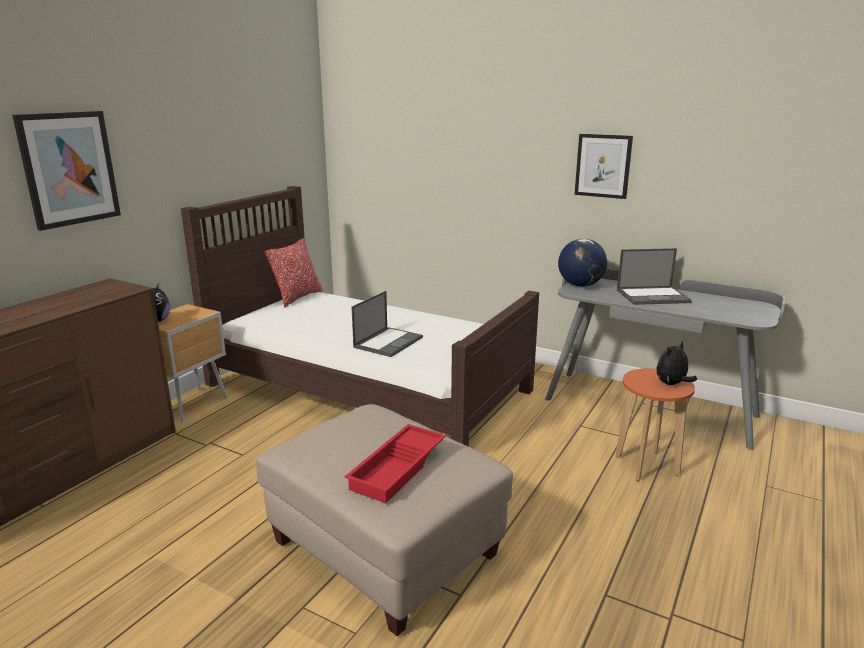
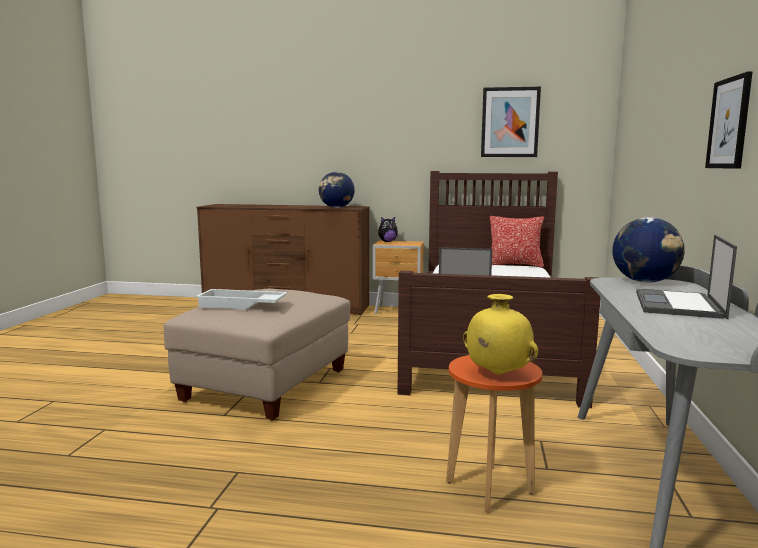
camera: 70 degrees right, 10 degrees down
(69, 169) = (357, 134): picture -> picture (510, 122)
(103, 296) = (336, 208): none -> globe
(399, 469) = (241, 305): red tray -> white tray
(653, 296) = (679, 305): laptop -> laptop turned 45 degrees clockwise
(672, 384) = (497, 374): plush toy -> yellow vase

